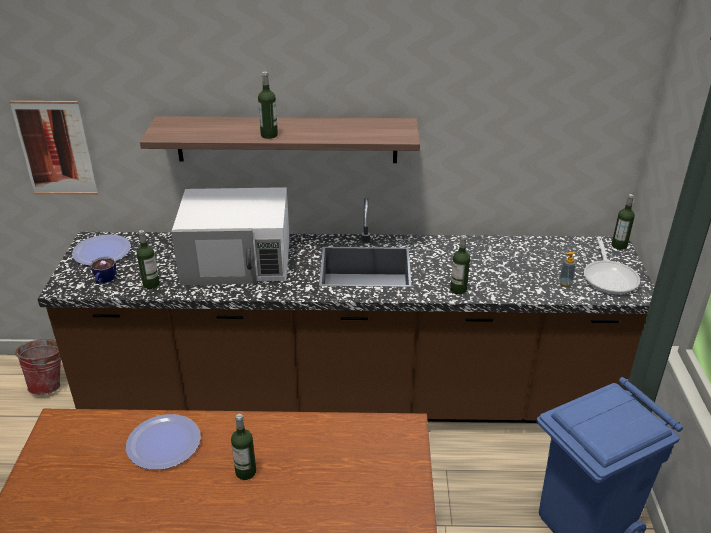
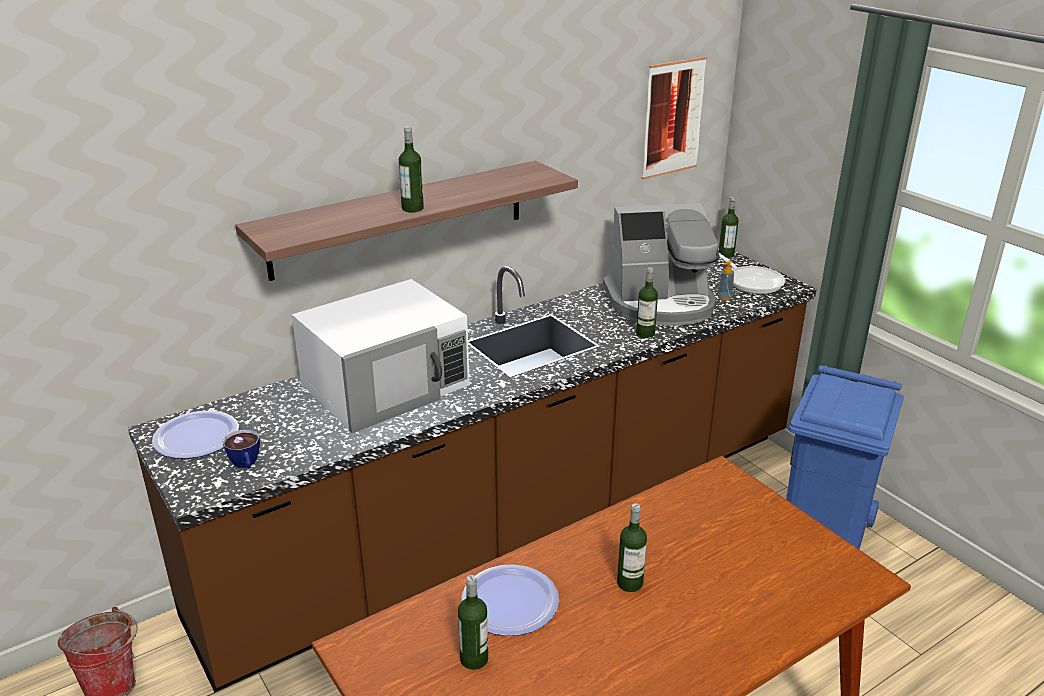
camera: 35 degrees left, 5 degrees down
(55, 148) = (86, 308): picture -> picture (673, 118)
(151, 284) = (315, 445): bottle -> bottle (474, 659)
(504, 269) = (660, 303): none -> coffee machine

